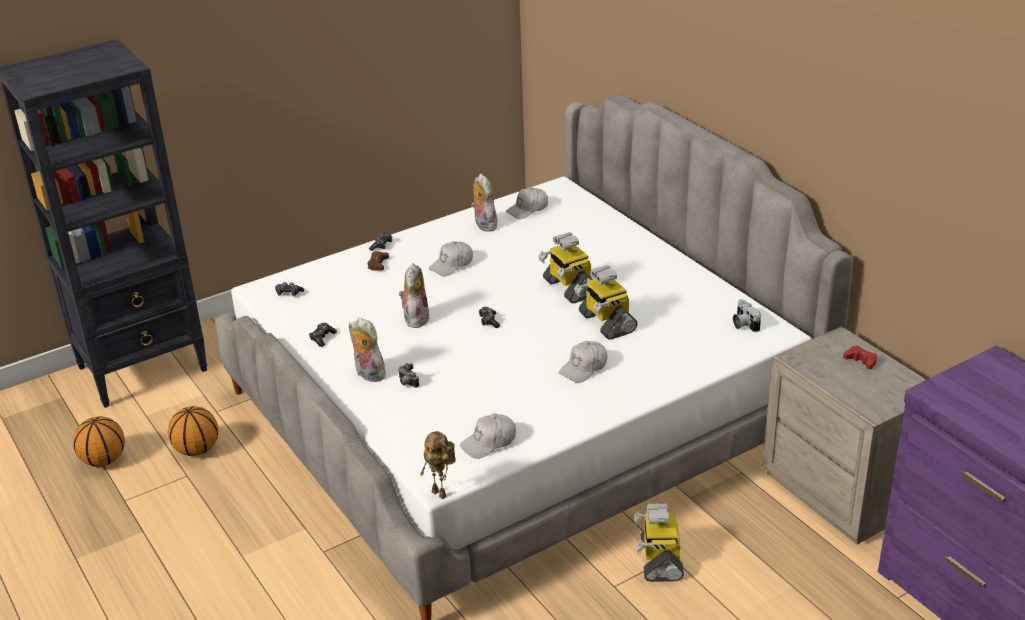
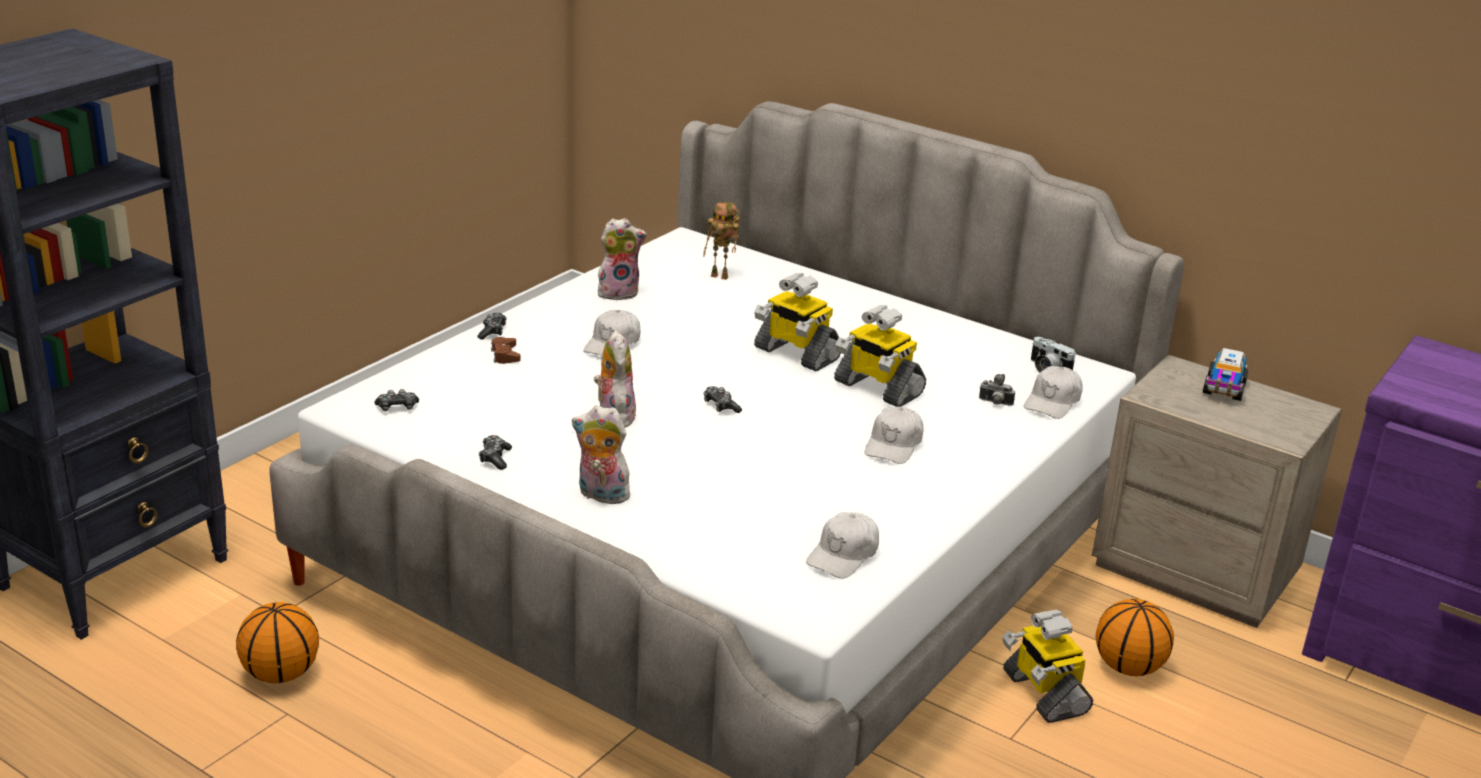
camera: 25 degrees left, 5 degrees down
(104, 460) = (129, 716): basketball -> basketball (1128, 667)
(407, 383) = (668, 499): camera -> camera (995, 403)
(441, 493) = (831, 632): toy robot -> toy robot (721, 276)
(483, 225) = (619, 292): plush toy -> plush toy turned 120 degrees clockwise
(527, 209) = (664, 269): white cap -> white cap (1053, 402)
(861, 361) = (1224, 389): red game controller -> toy truck

